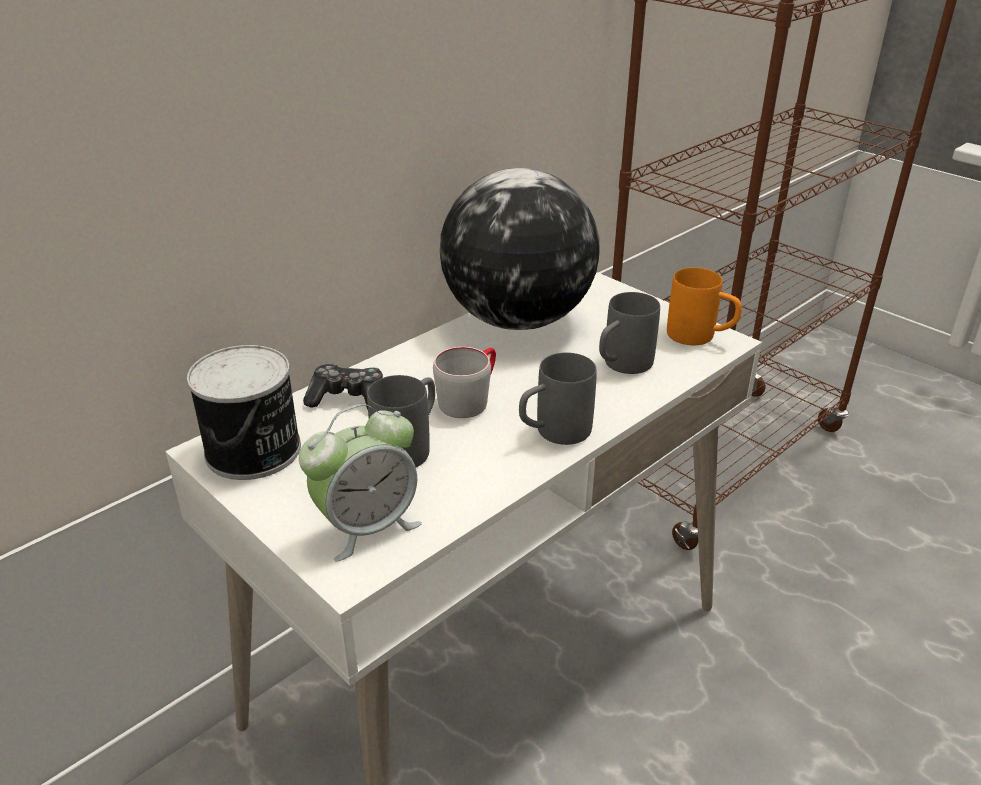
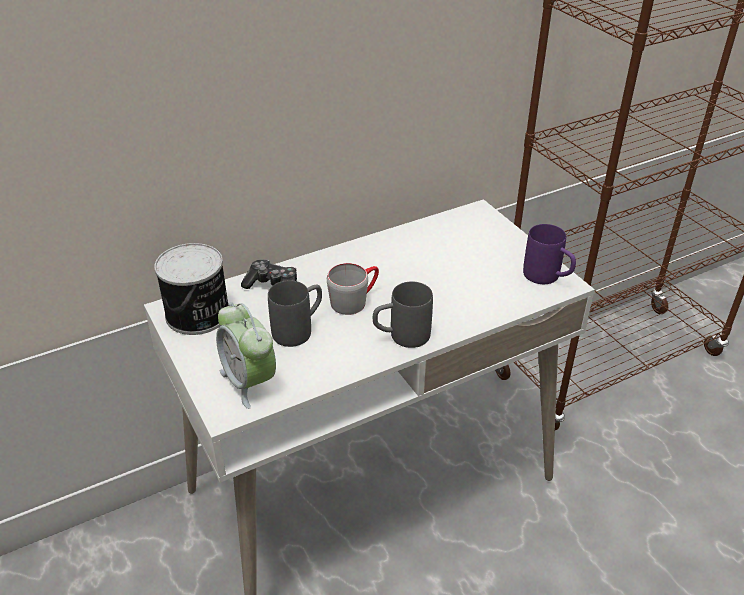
camera: 15 degrees right, 5 degrees up
(367, 527) = (249, 382): alarm clock -> alarm clock turned 75 degrees clockwise
(517, 320) = (415, 241): globe -> none
(621, 366) = (475, 292): grey mug -> none
(700, 337) = (548, 278): orange mug -> purple mug

